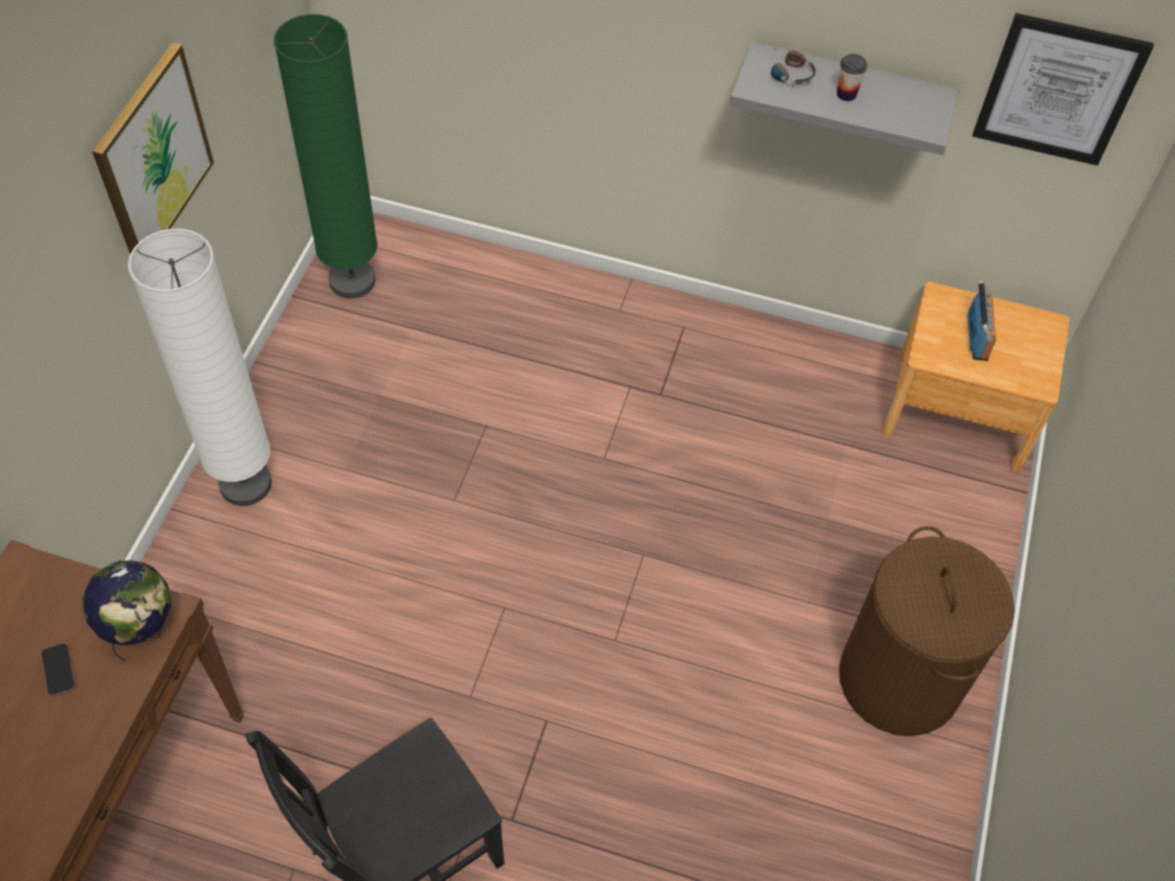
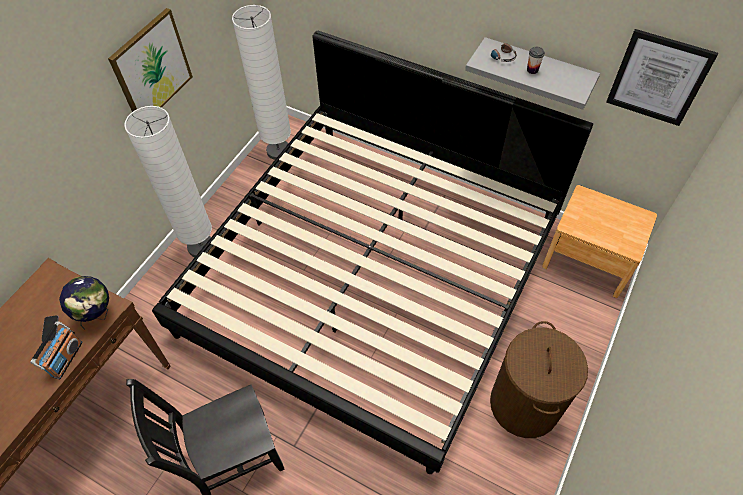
camera: 15 degrees right, 0 degrees up
(352, 281) = (278, 151): green floor lamp -> white floor lamp
(585, 493) = (372, 276): none -> bed
(977, 337) = (600, 219): radio -> radio (66, 359)

